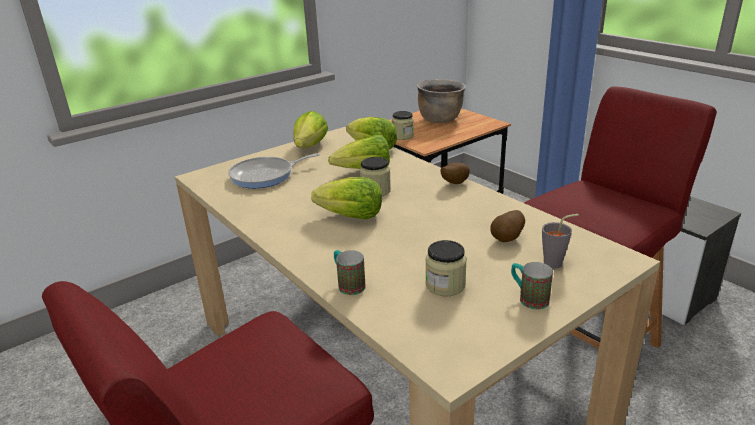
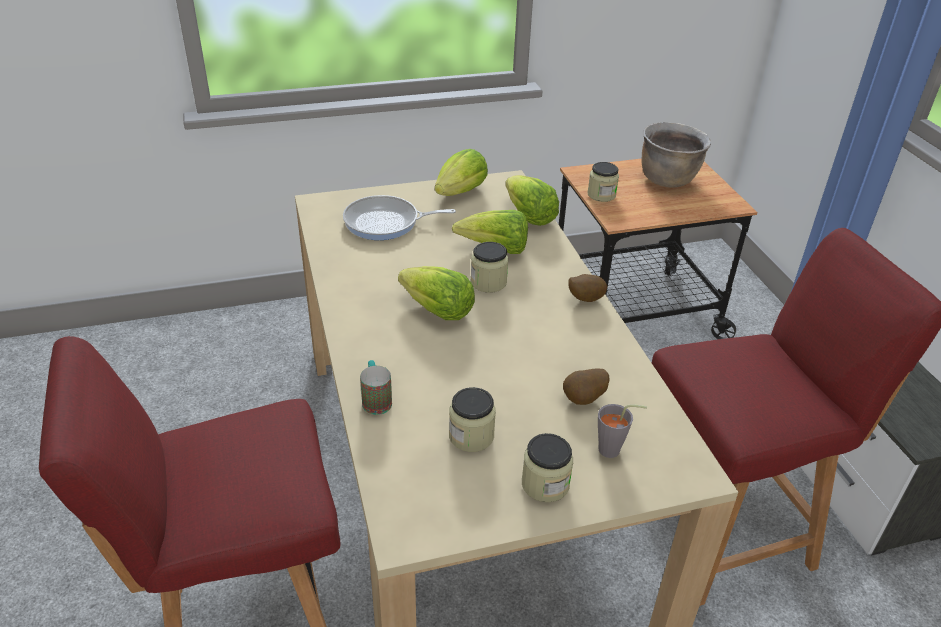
camera: 20 degrees right, 10 degrees up
(528, 298) = (545, 484): mug -> jar

